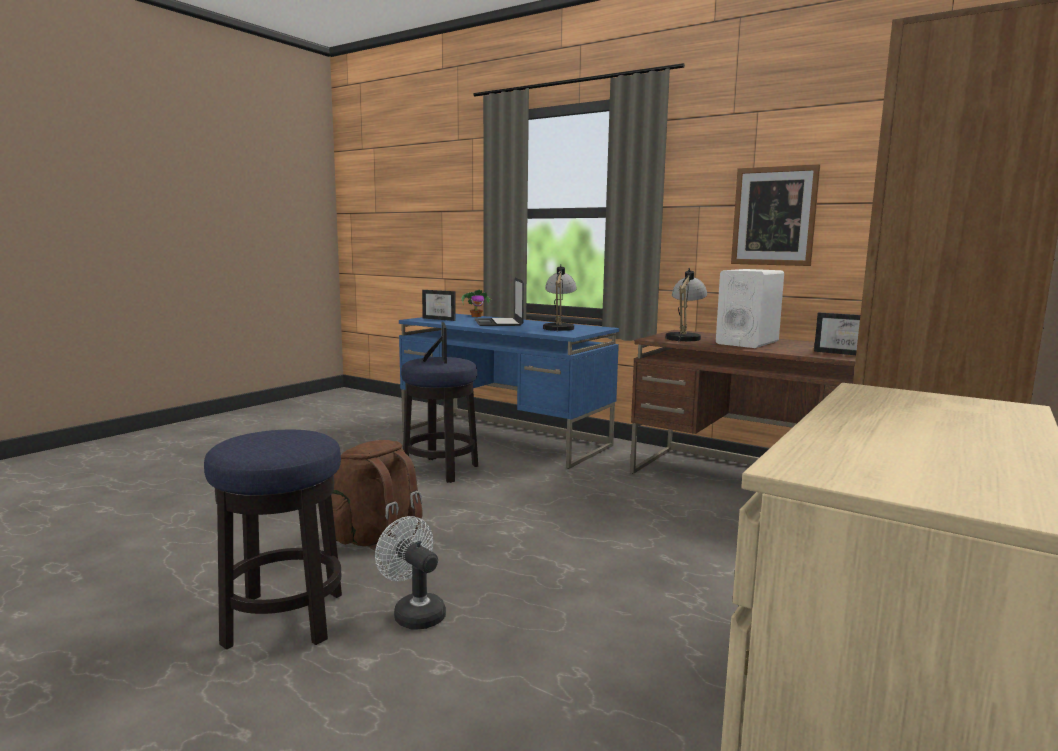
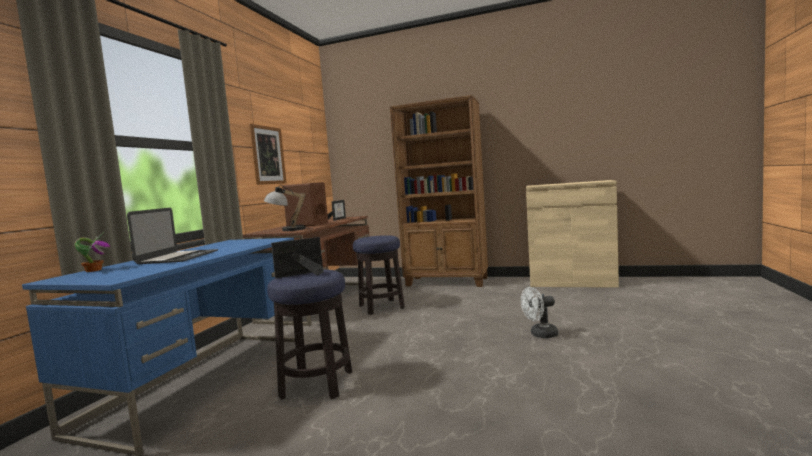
camera: 105 degrees left, 5 degrees down
(284, 619) = (591, 357): stool -> stool (381, 307)
(374, 537) = (475, 367): brown backpack -> none
(414, 613) = (540, 335): white fan -> white fan turned 45 degrees clockwise
(441, 319) = (122, 273): picture frame -> none
(498, 322) = (178, 257): laptop -> laptop turned 60 degrees counterclockwise
(559, 327) = (228, 245): table lamp -> none
(747, 343) = (307, 225): white speaker -> brown speaker

